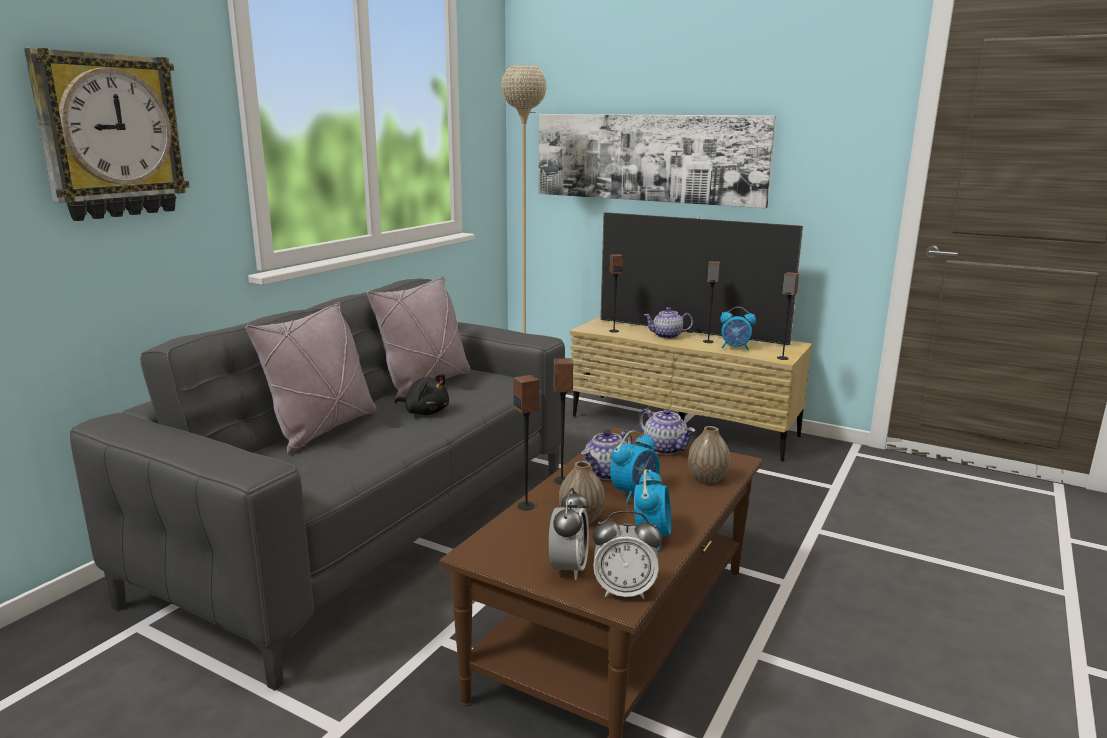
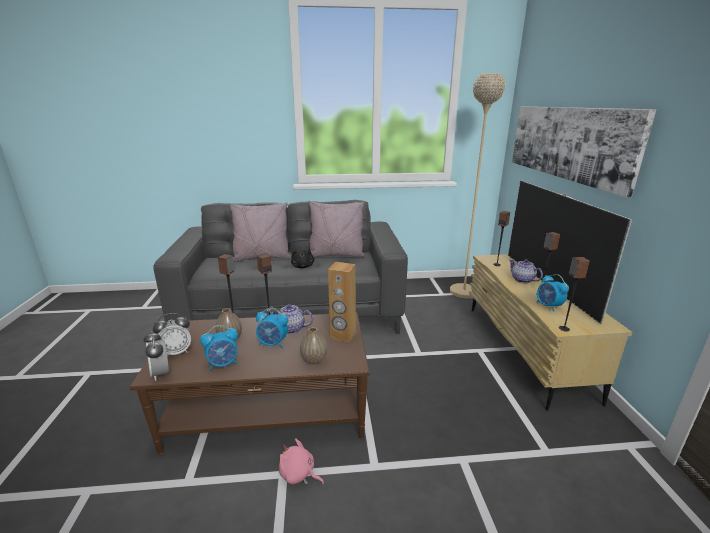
camera: 55 degrees right, 5 degrees up
(110, 136) = (228, 118): wall clock -> none
(665, 449) = (343, 335): teapot -> brown speaker
(763, 640) = (299, 474): none -> pink plush toy

